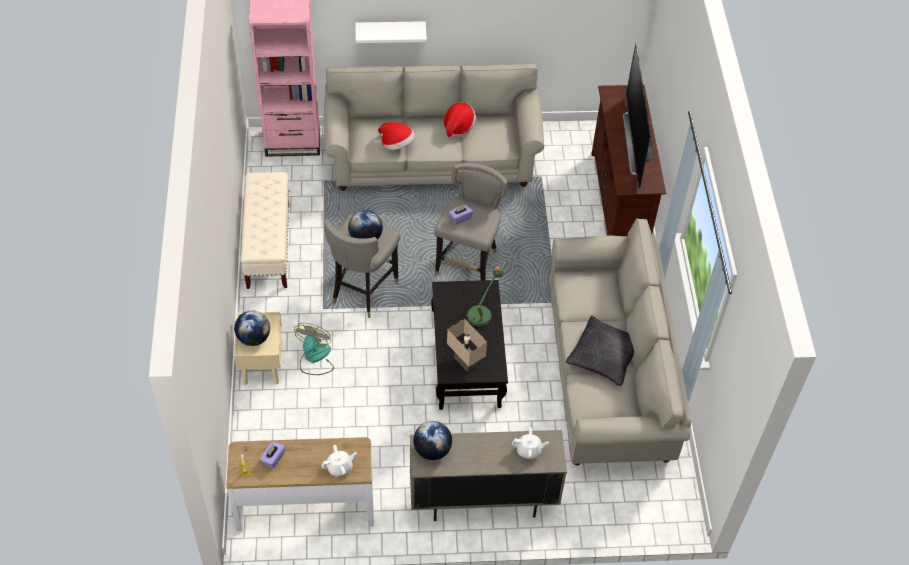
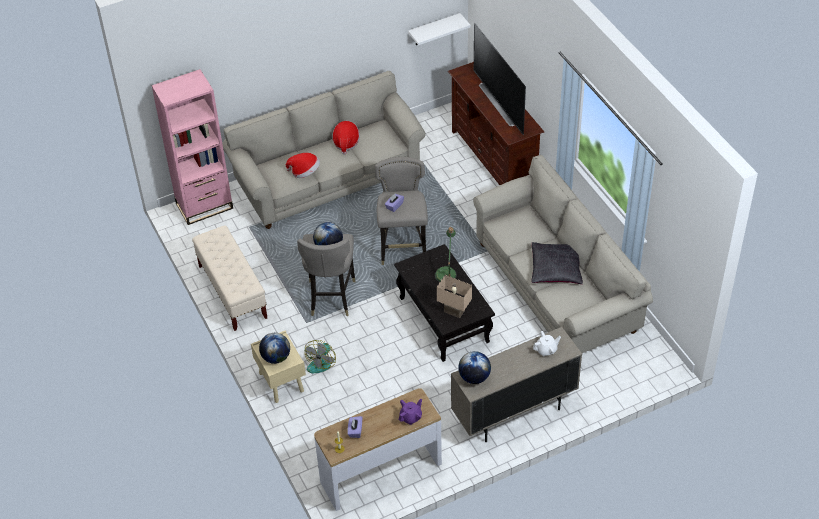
camera: 20 degrees left, 5 degrees down
(314, 358) = (321, 362): fan -> fan turned 150 degrees counterclockwise
(340, 467) = (411, 417): white teapot -> purple teapot
(390, 31) = (268, 80): white shelf -> white shelf (434, 30)

